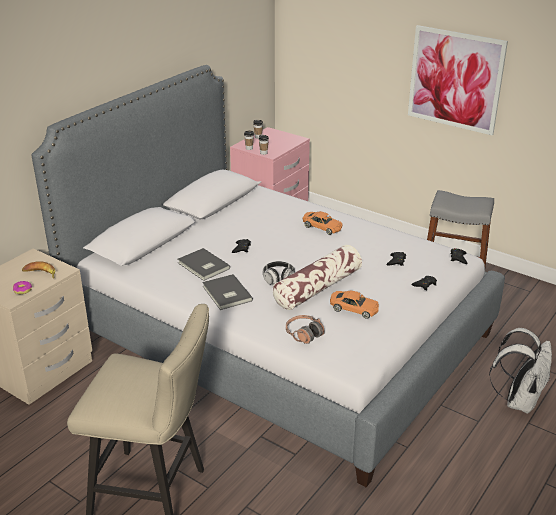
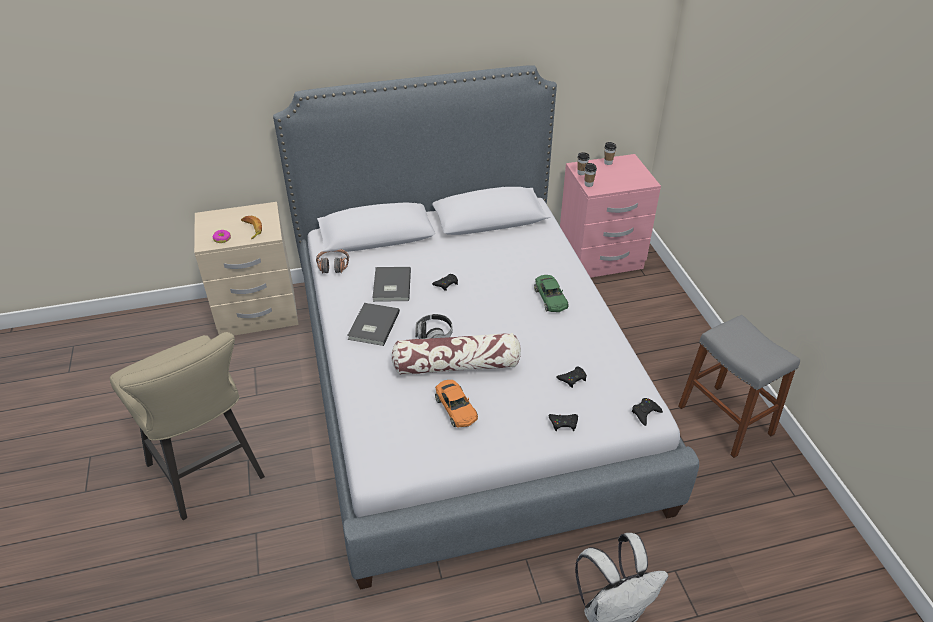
camera: 40 degrees right, 10 degrees up
(304, 334) = (378, 407): headphones -> headphones (333, 266)
(322, 227) = (550, 298): orange toy car -> green toy car
(455, 79) = (810, 184): picture -> none

